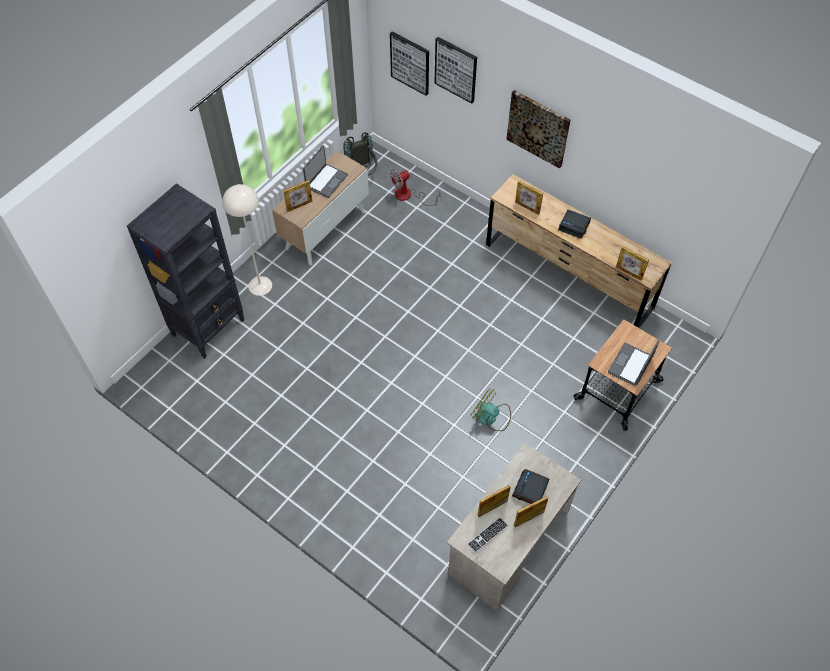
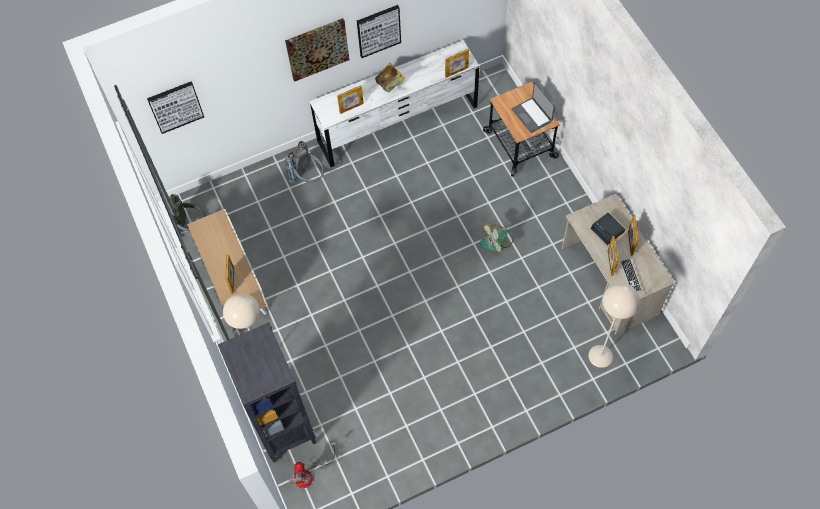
camera: 60 degrees left, 5 degrees up
(326, 181) = (217, 247): laptop -> none
(409, 196) = (241, 201): fan -> fan (308, 473)
(416, 570) = (600, 356): none -> beige floor lamp
(456, 69) = (224, 72): picture -> picture (378, 30)
(464, 233) = (308, 177): none -> grey backpack
(568, 275) = (397, 124): brown dresser -> white dresser
(574, 226) = (390, 85): alarm clock -> book

